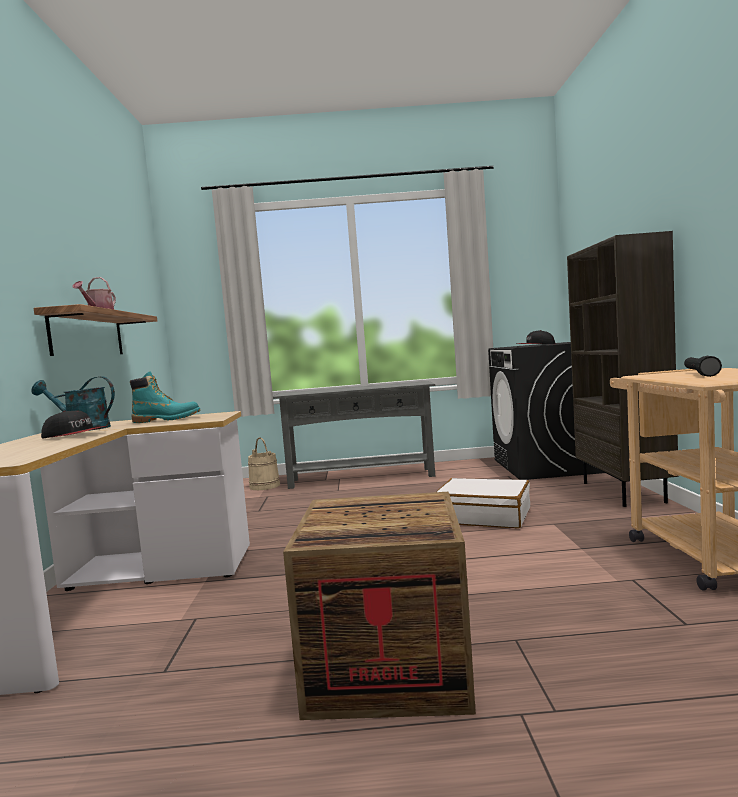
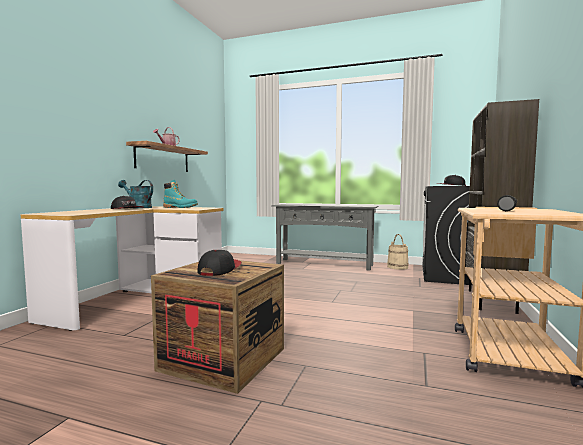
camera: 20 degrees right, 0 degrees up
(265, 486) = (266, 260): beige bucket -> beige bucket (397, 267)
(374, 517) = (219, 269): none -> cap
(484, 516) = (372, 297): white suitcase -> none

